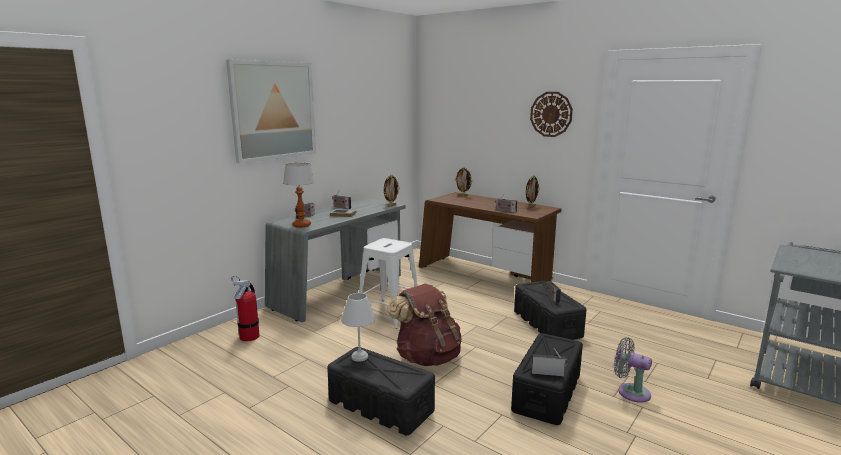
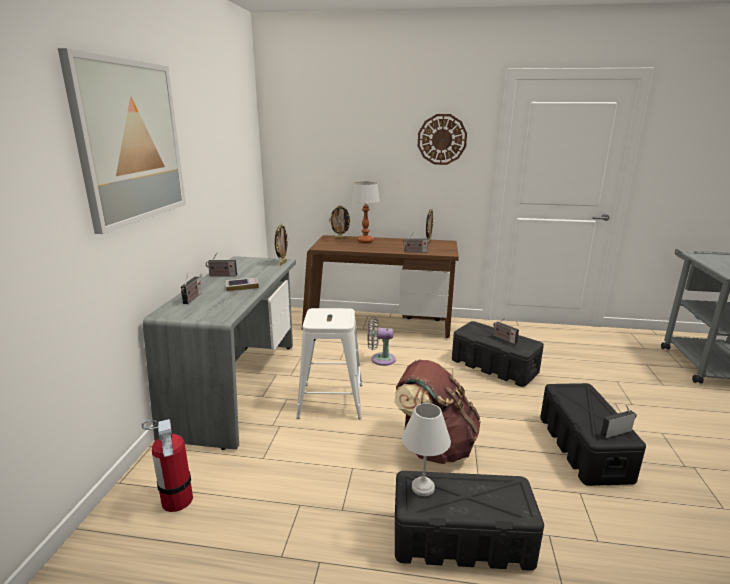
camera: 30 degrees left, 5 degrees up
(301, 225) = (208, 314): table lamp -> table lamp (365, 241)
(630, 392) = (636, 420): grey fan -> grey fan (380, 359)

